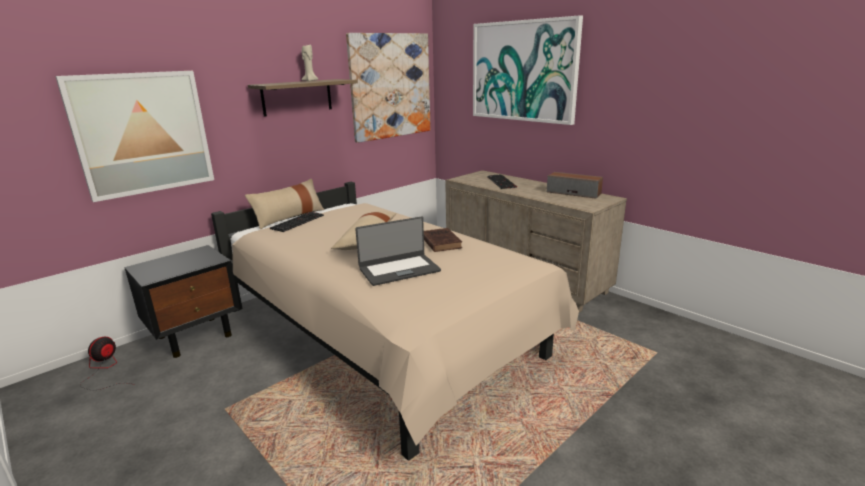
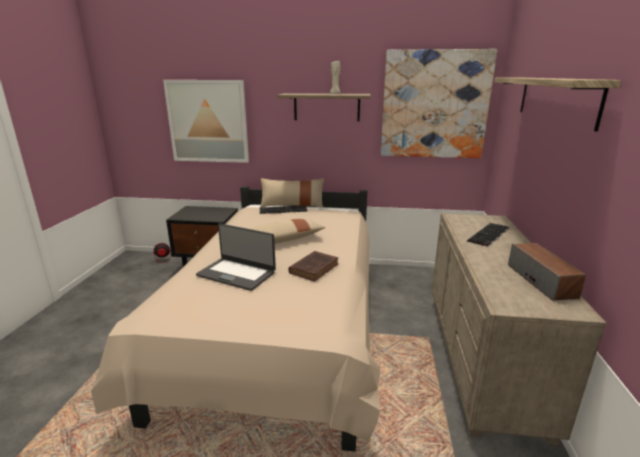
camera: 50 degrees right, 0 degrees up
(523, 71) = (555, 99): picture -> shelf

